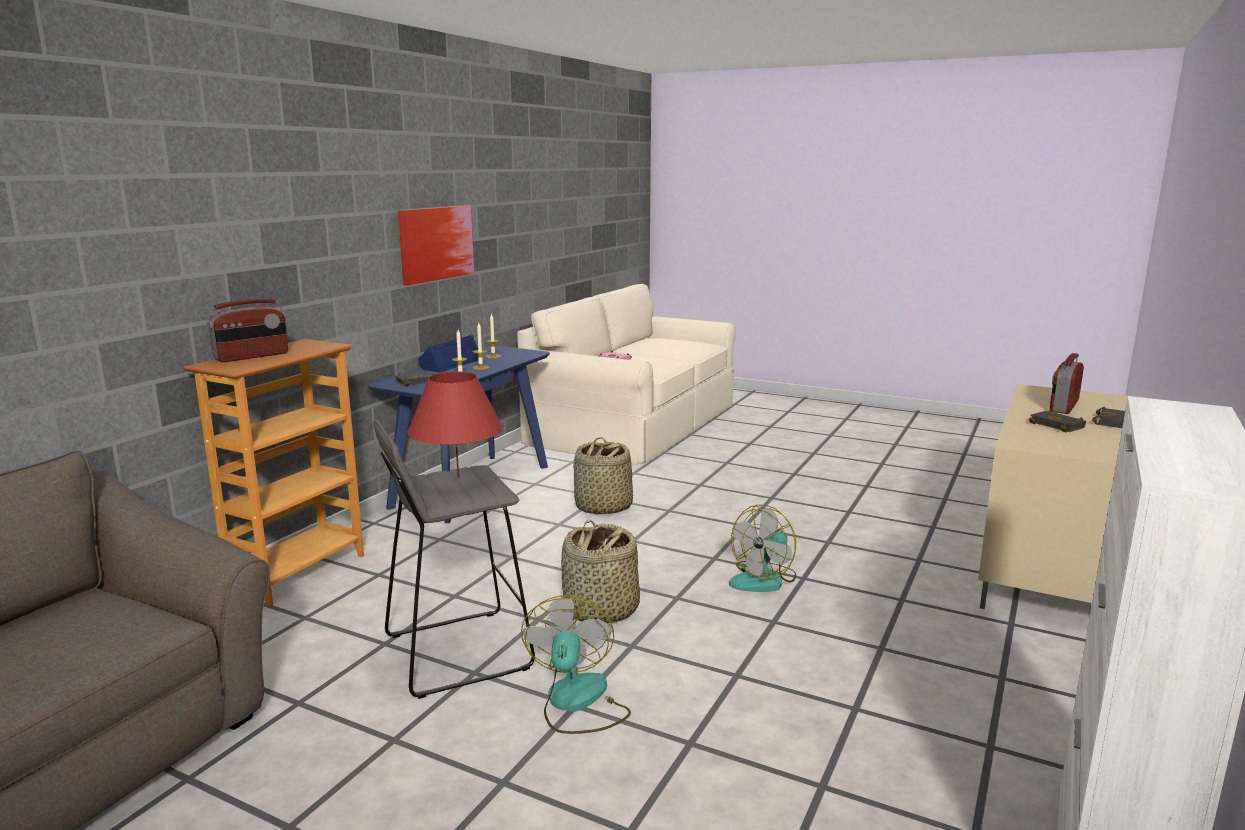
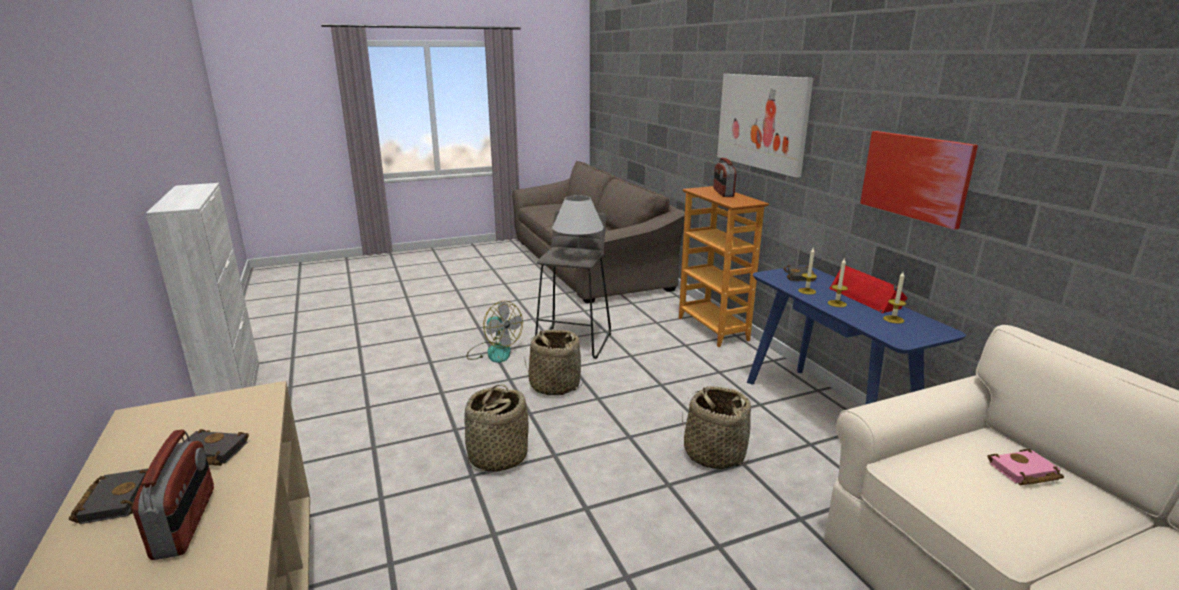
camera: 130 degrees right, 5 degrees up
(244, 232) = (761, 122): none -> picture
(450, 364) = (866, 298): blue speaker -> red speaker
(458, 477) = (578, 254): red table lamp -> white table lamp
(764, 579) = (497, 457): fan -> basket

